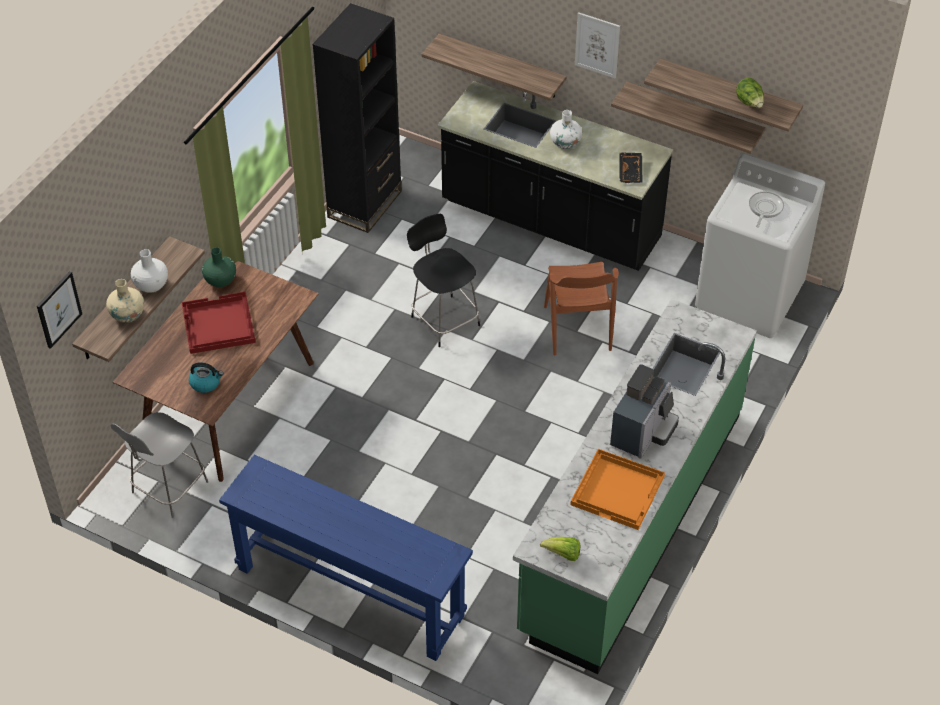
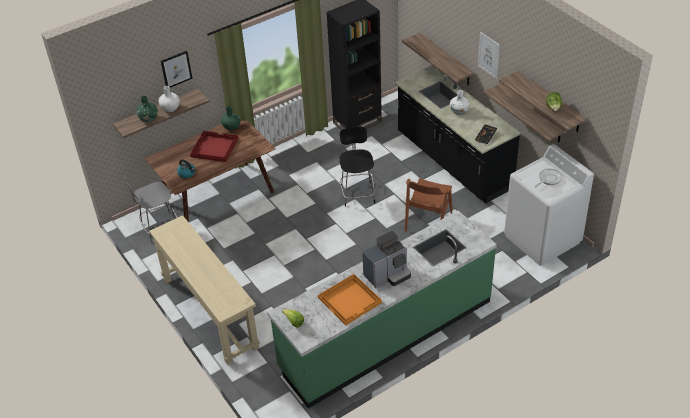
camera: 30 degrees right, 5 degrees down
(58, 309) = (103, 100): picture -> picture (176, 69)
(127, 314) = (148, 118): beige vase -> green vase
(350, 592) = (210, 312): blue console table -> beige console table

